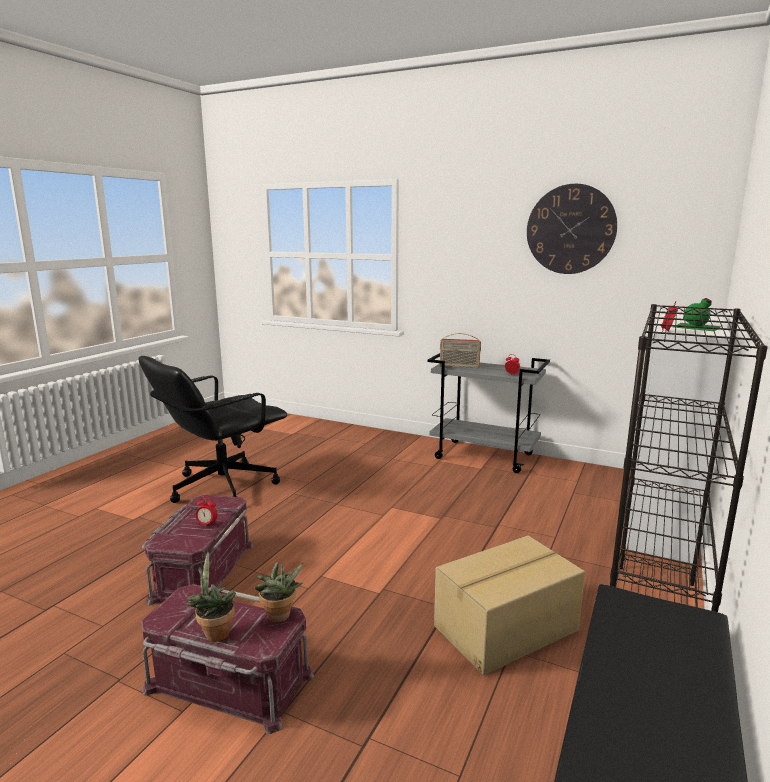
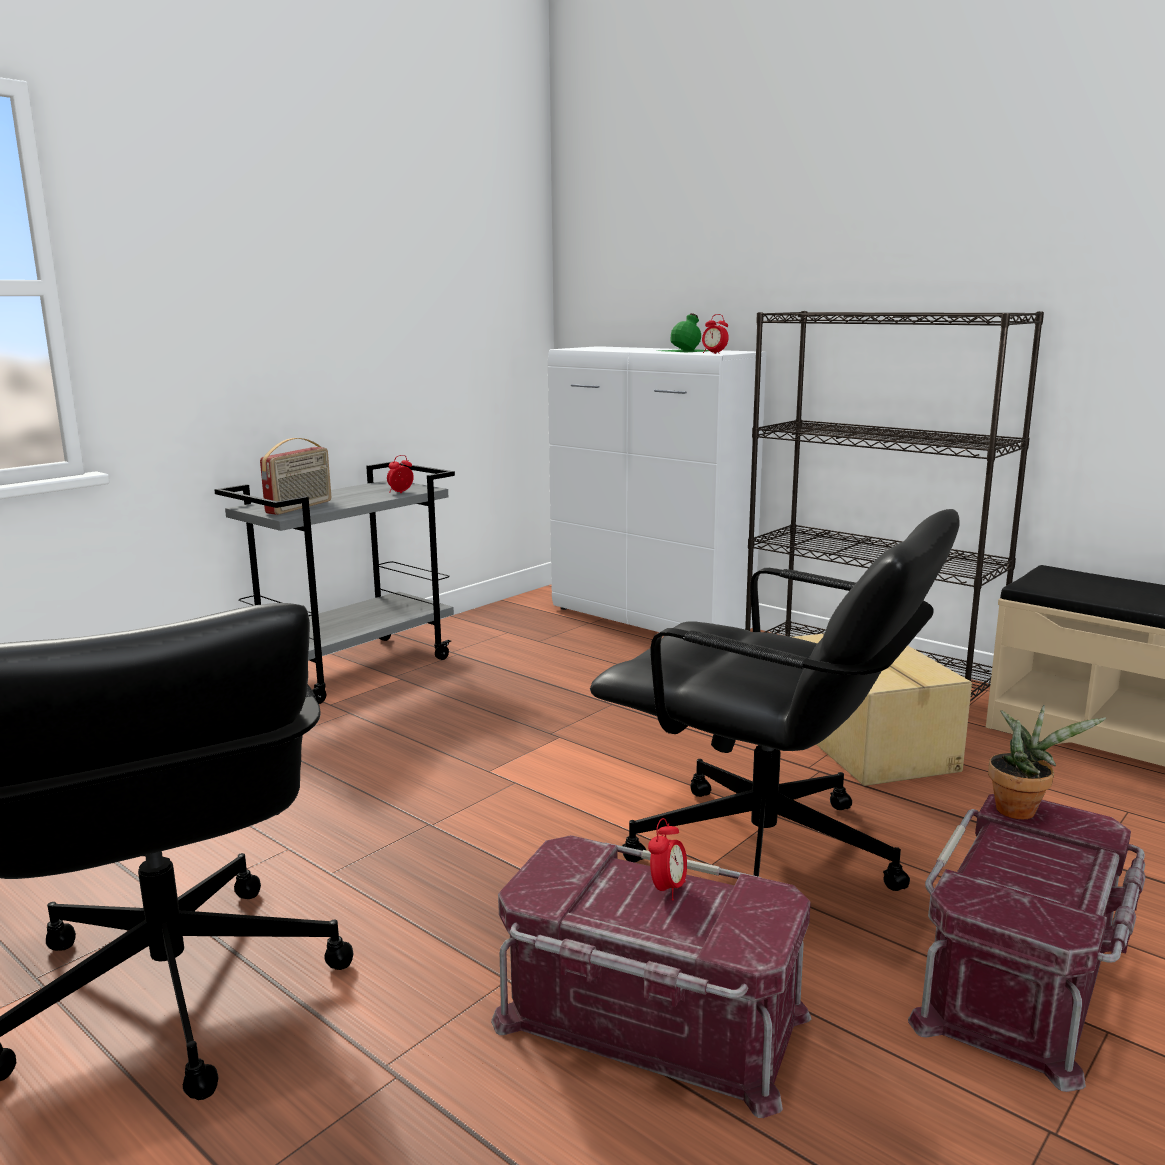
camera: 75 degrees left, 0 degrees up
(215, 632) = (1074, 870): potted plant -> none
(334, 592) = (766, 856): none -> black office chair
(570, 229) = (386, 232): wall clock -> none

